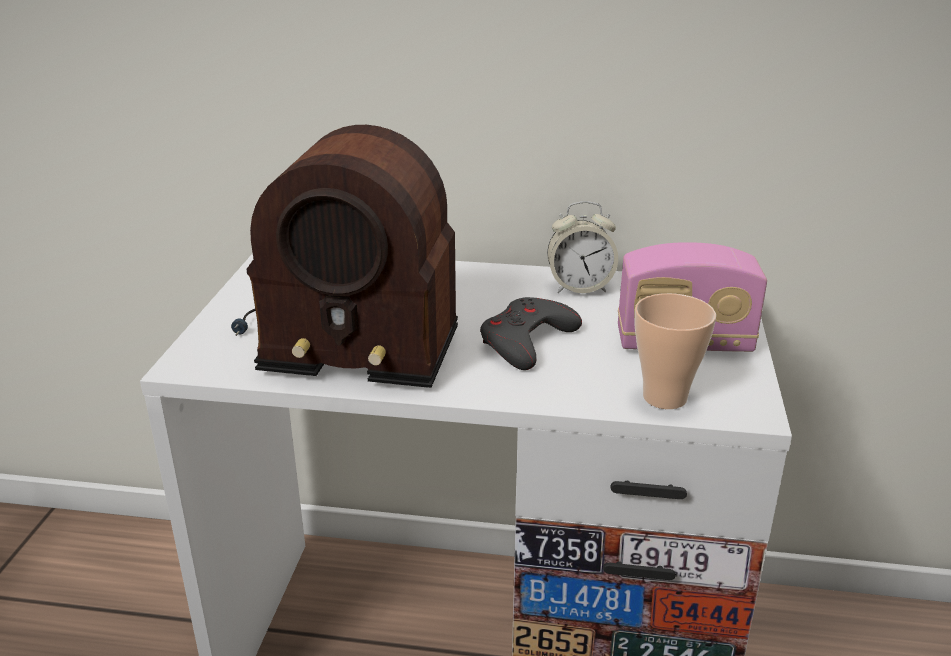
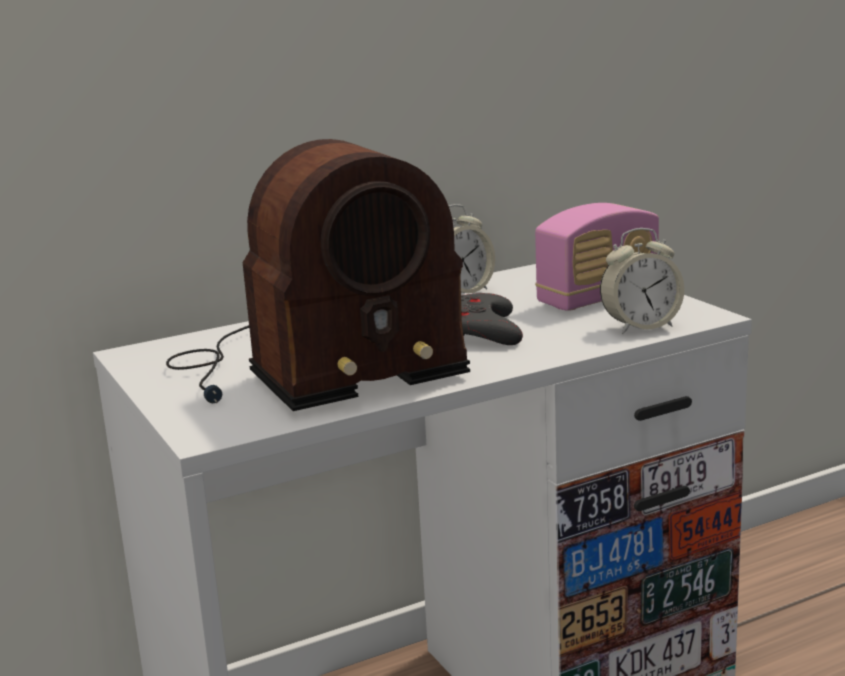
camera: 35 degrees left, 10 degrees down
(664, 397) = (641, 327): cup -> alarm clock

